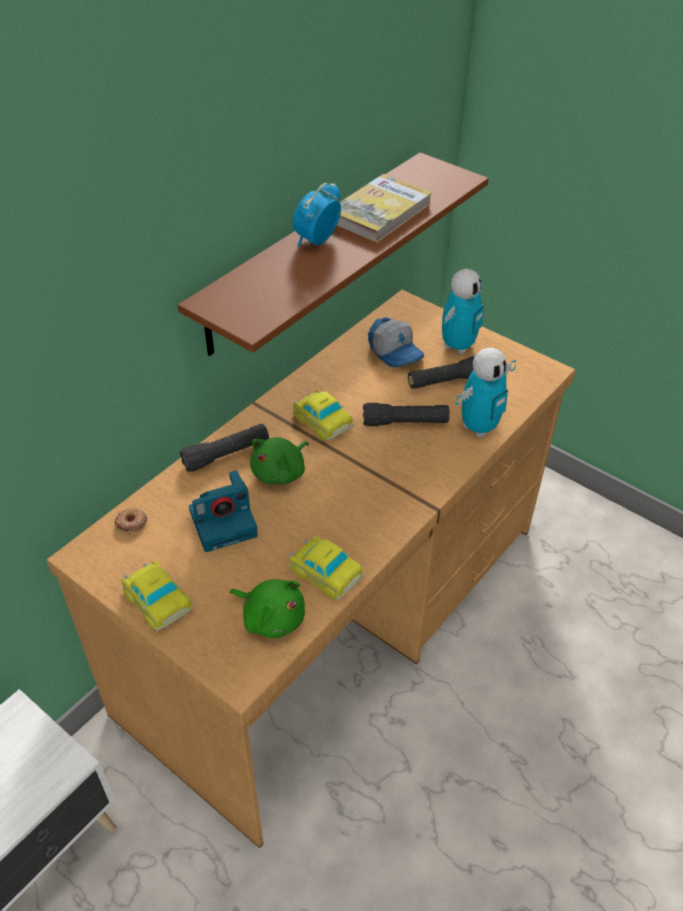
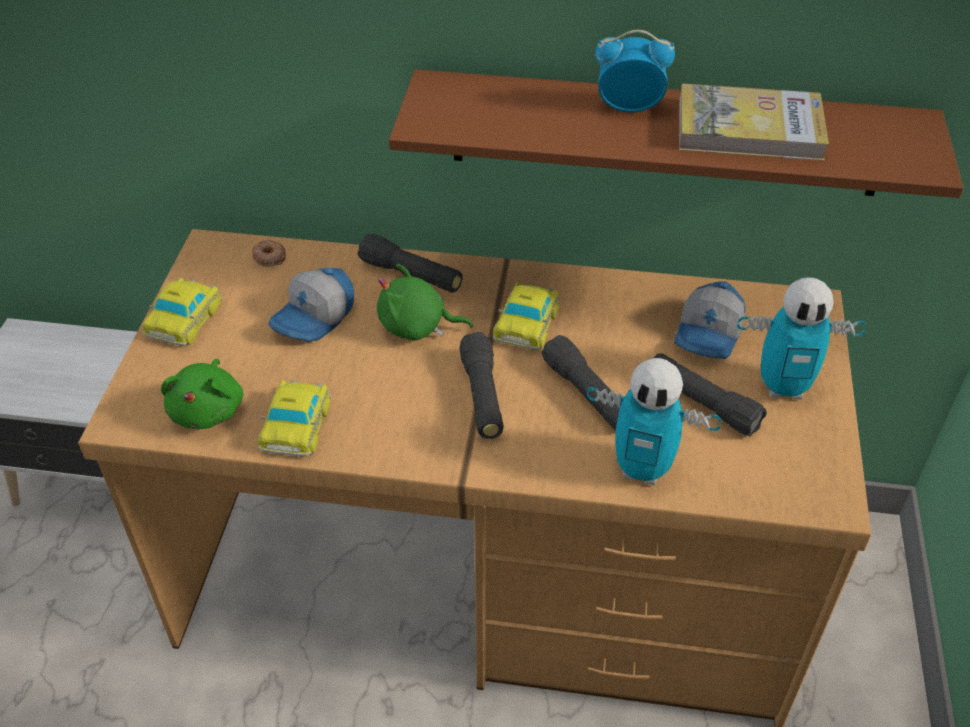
camera: 60 degrees right, 0 degrees up
(224, 522) = (315, 317): camera -> cap
(370, 468) = (482, 396): none -> black flashlight

